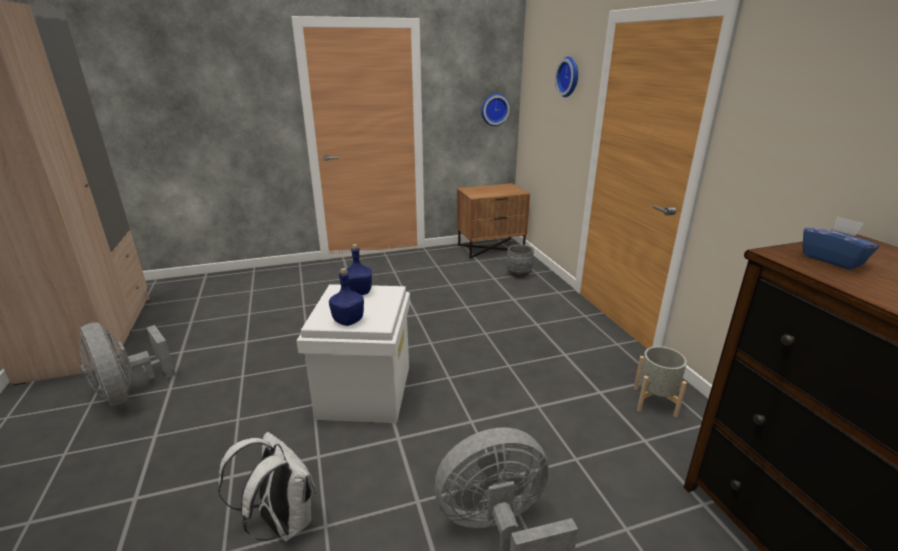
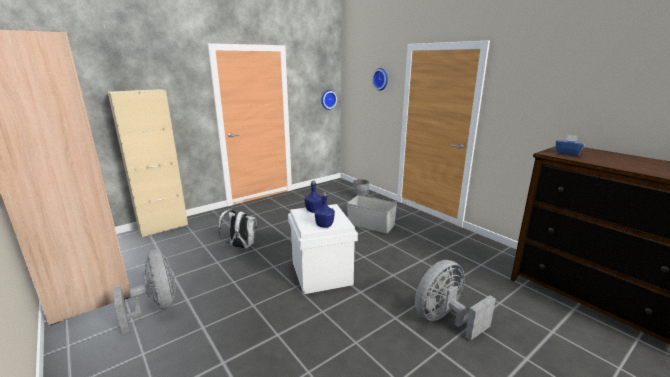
camera: 20 degrees left, 5 degrees down
(129, 391) = (157, 308): grey fan -> grey fan turned 150 degrees counterclockwise
(224, 278) = (163, 227): none -> beige cabinet
(282, 522) = (329, 347): white backpack -> white backpack (240, 246)
(490, 248) = (333, 185): brown nightstand -> none
(501, 323) = (370, 224): none -> grey storage box
(654, 401) = (473, 247): grey planter -> none

